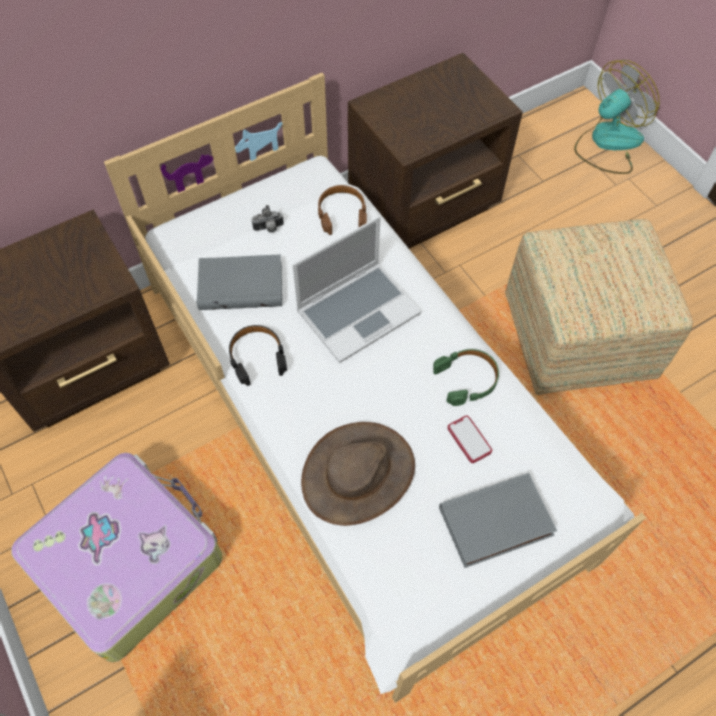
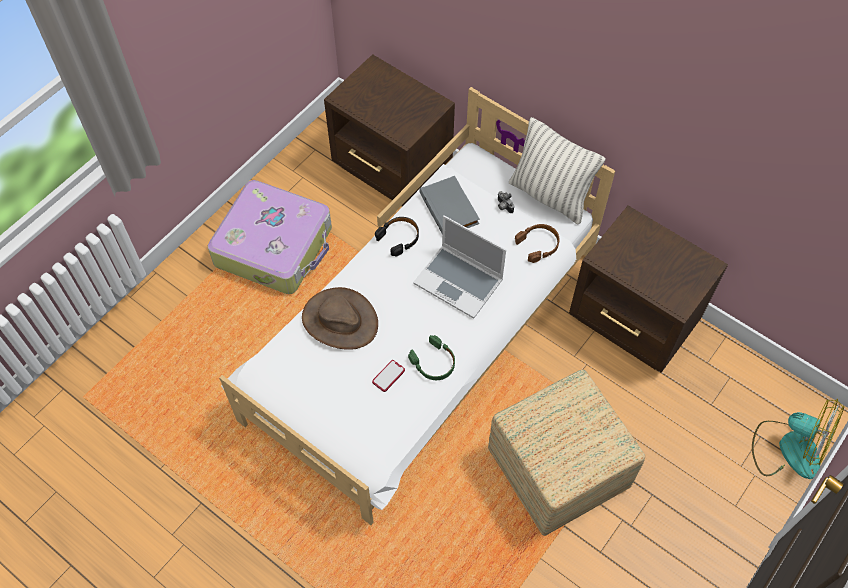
camera: 70 degrees right, 0 degrees up
(276, 180) = (550, 196): none -> pillow
(496, 524) = (335, 407): grey book -> none

